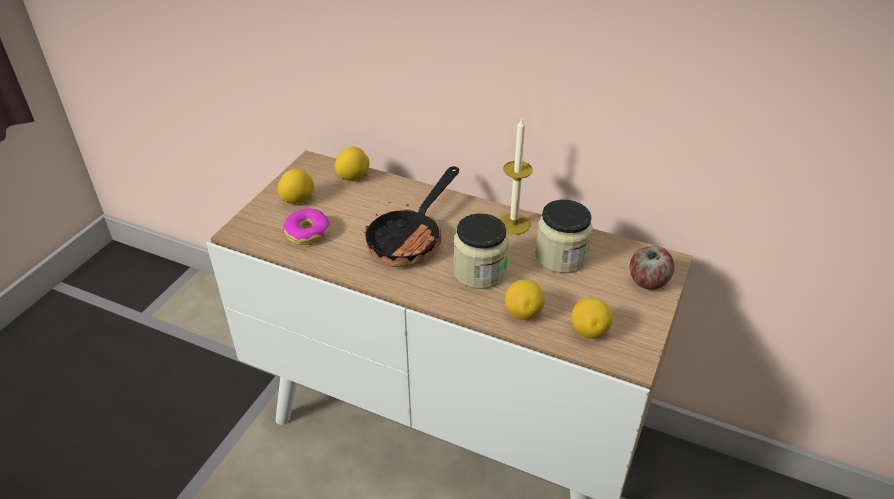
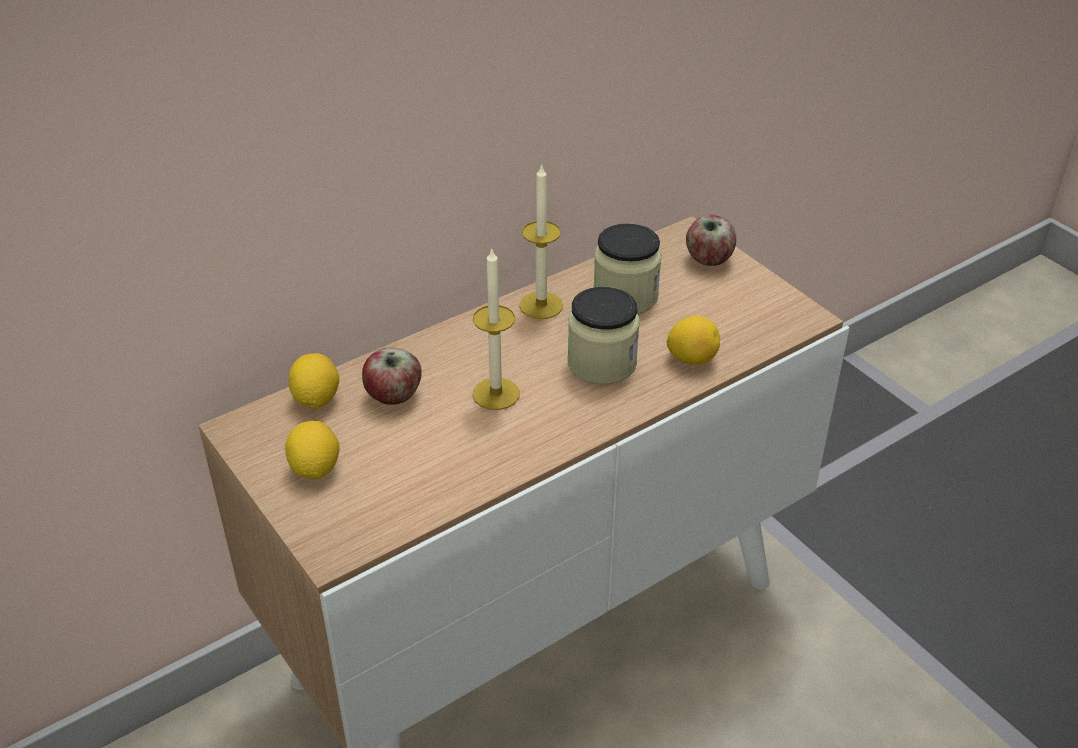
camera: 60 degrees left, 0 degrees up
(307, 233) = (400, 481): donut -> none
(377, 201) = (393, 396): none -> apple
(411, 238) = (496, 394): frying pan -> candle
(589, 331) = (750, 327): lemon -> none

